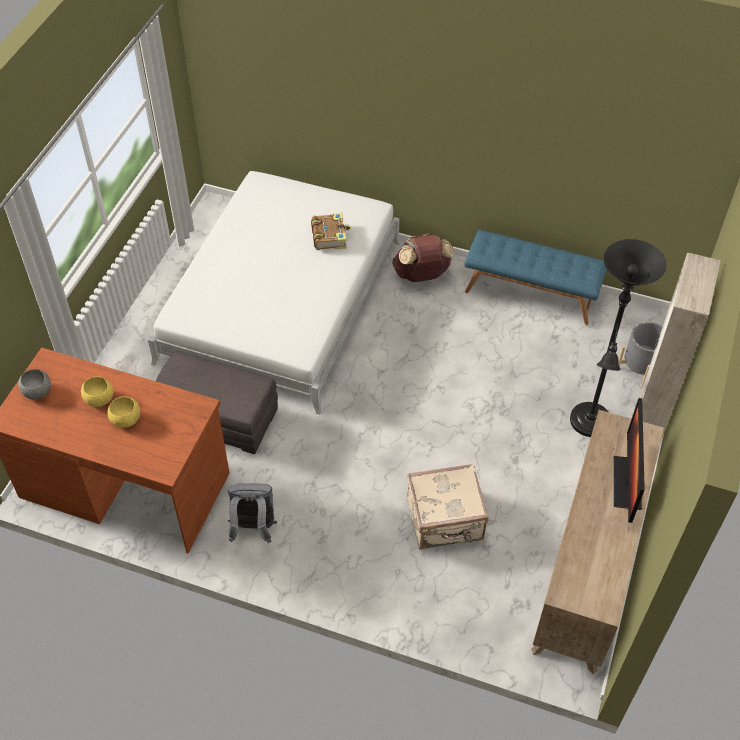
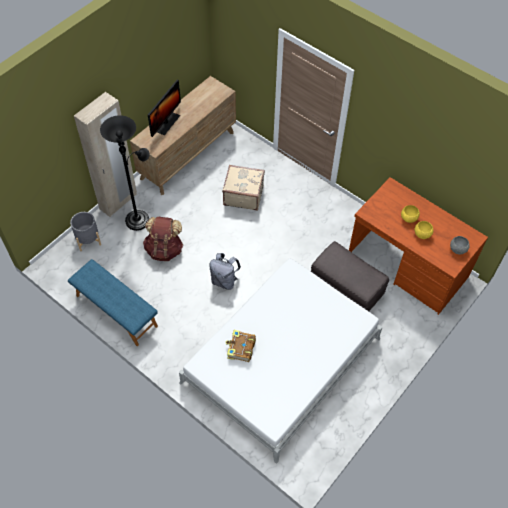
camera: 160 degrees left, 5 degrees up
(253, 528) = (342, 221): grey backpack -> grey backpack (224, 281)
(421, 275) = (178, 349): brown backpack -> brown backpack (164, 249)

